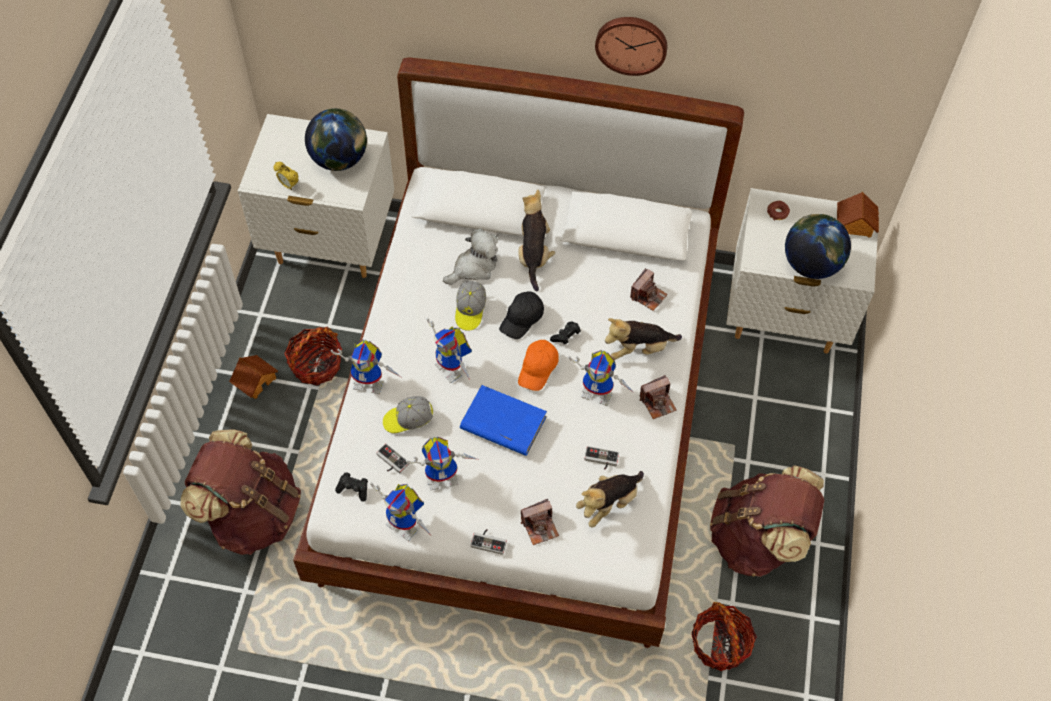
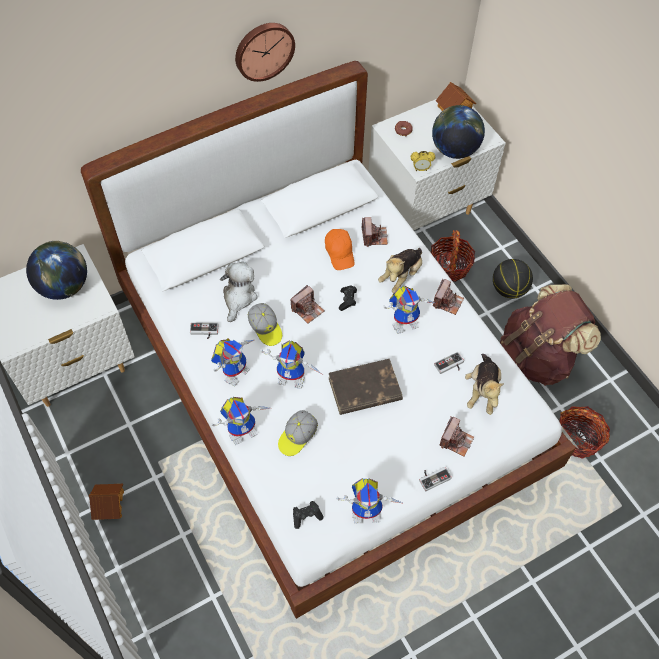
camera: 40 degrees left, 0 degrees up
(252, 514) = (198, 602): brown backpack -> none
(289, 185) = (41, 331): alarm clock -> alarm clock (421, 169)
(316, 365) = (145, 458): basket -> basket (450, 266)
(390, 462) = (314, 476): game controller -> game controller (204, 332)
(444, 476) = (360, 456): toy robot -> toy robot (235, 371)
(502, 423) = (364, 389): blue book -> brown book
(522, 319) = (307, 309): black cap -> camera
(534, 254) = (272, 260): plush toy -> none
(538, 369) = (351, 335): orange cap -> orange cap (340, 253)
(793, 455) = (509, 289): none -> basketball

